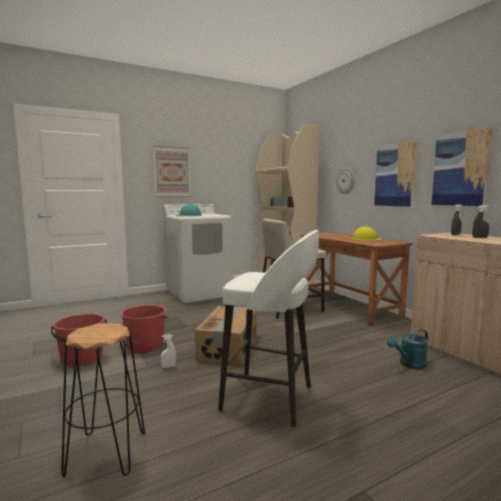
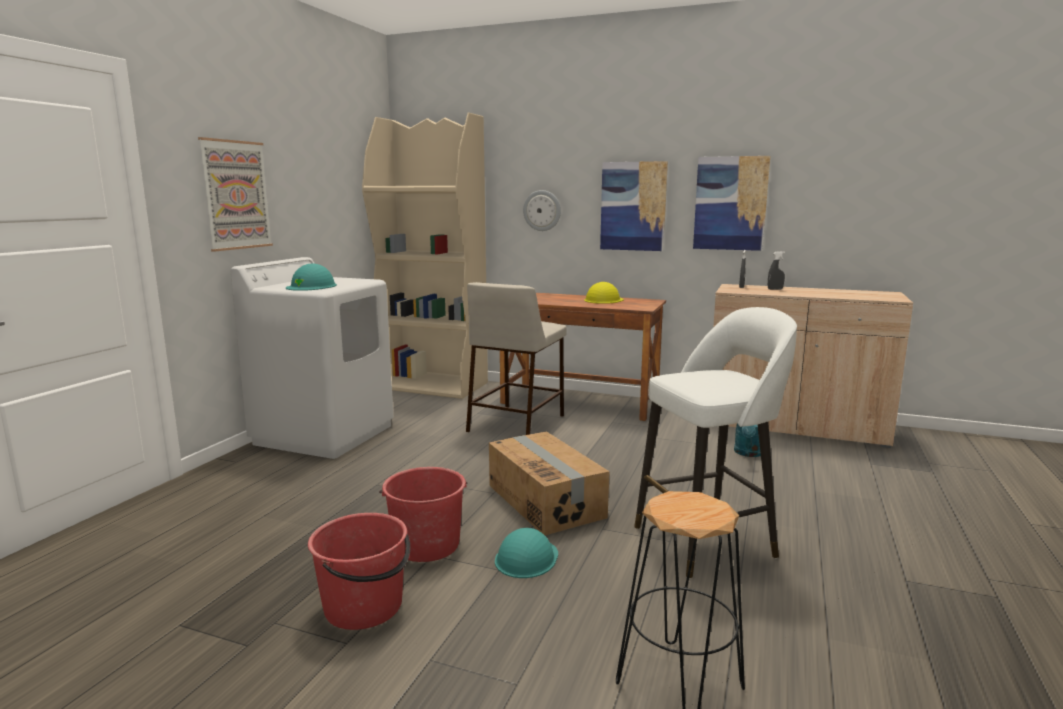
camera: 40 degrees left, 5 degrees up
(168, 367) = (526, 558): white spray bottle -> turquoise hard hat

